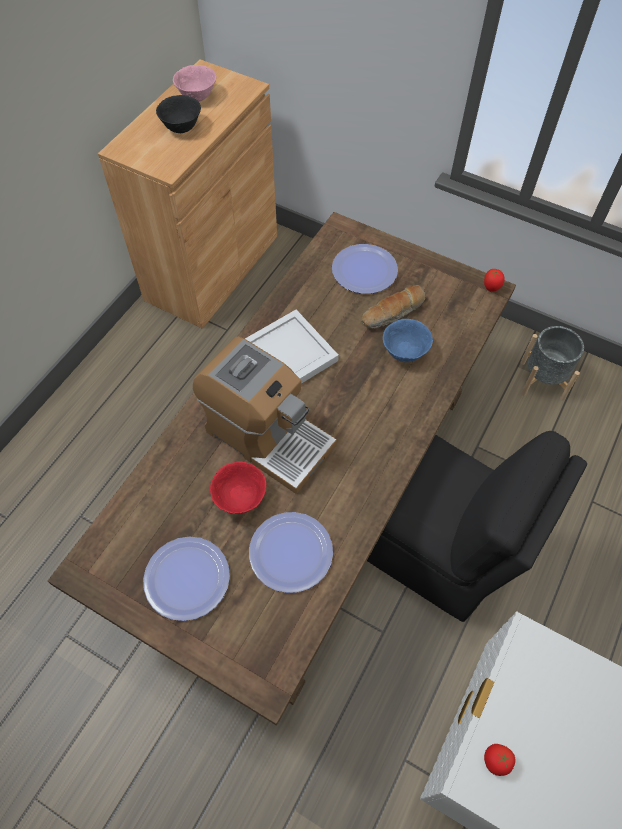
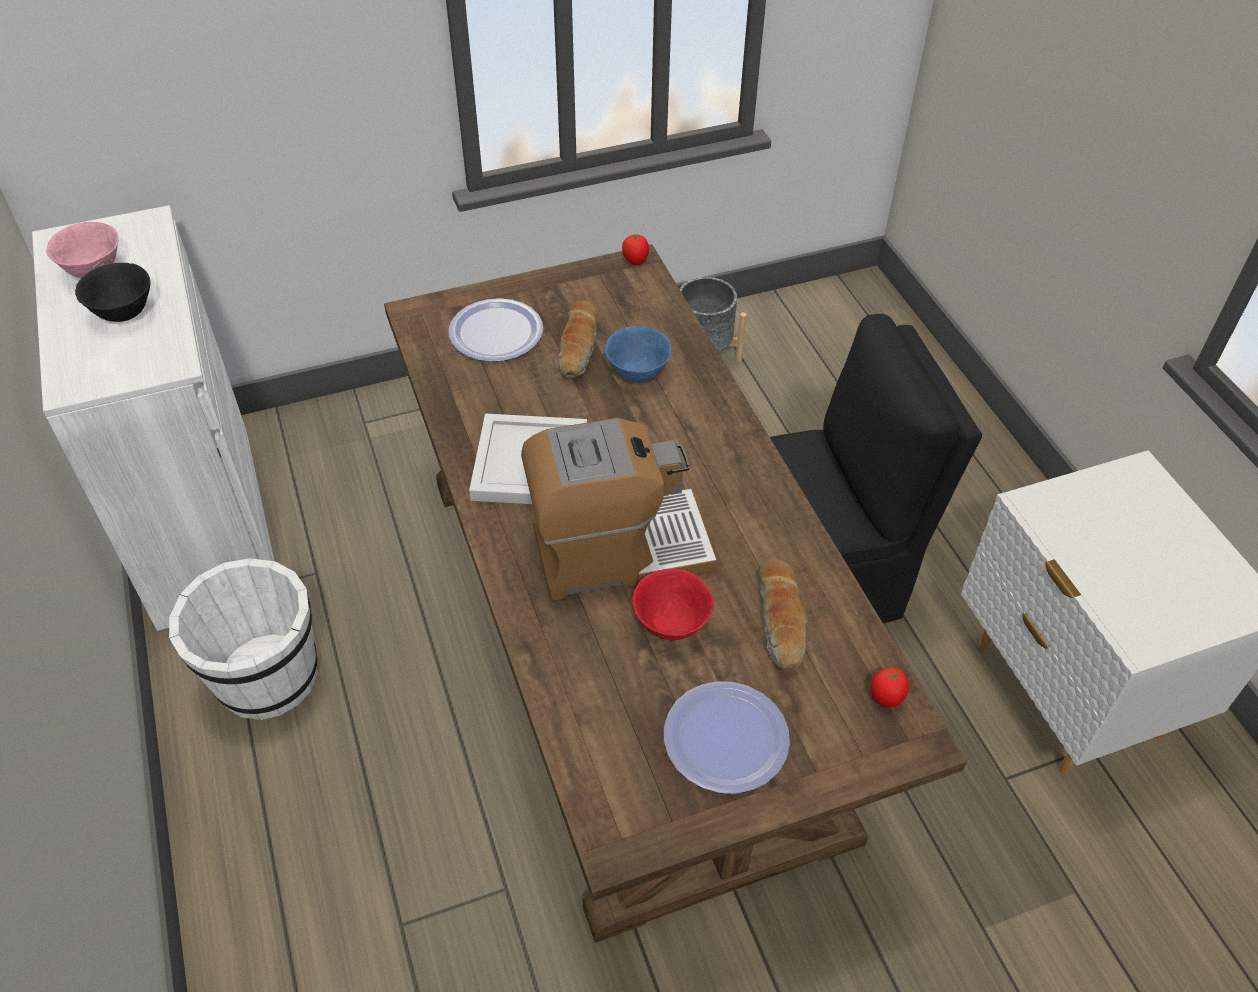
camera: 50 degrees left, 10 degrees down
(156, 359) = (266, 677): none -> white bucket
(212, 267) = (205, 524): brown cabinet -> white cabinet
(290, 552) = (782, 622): plate -> bread
(495, 761) = (1131, 611): tomato -> tomato (886, 699)

